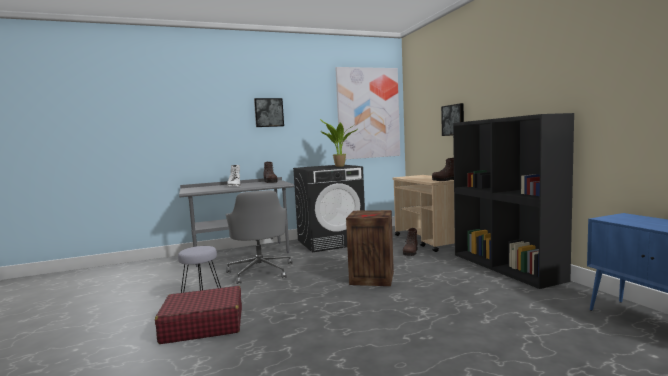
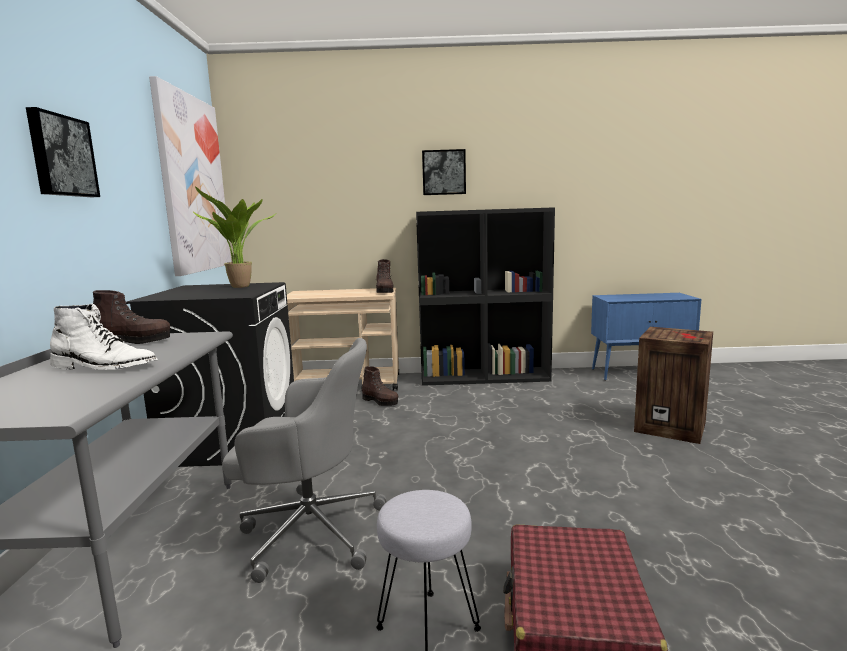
camera: 70 degrees left, 5 degrees up
(373, 278) = (457, 440): crate -> crate (671, 427)
(453, 120) = (360, 207): picture -> picture (444, 172)

